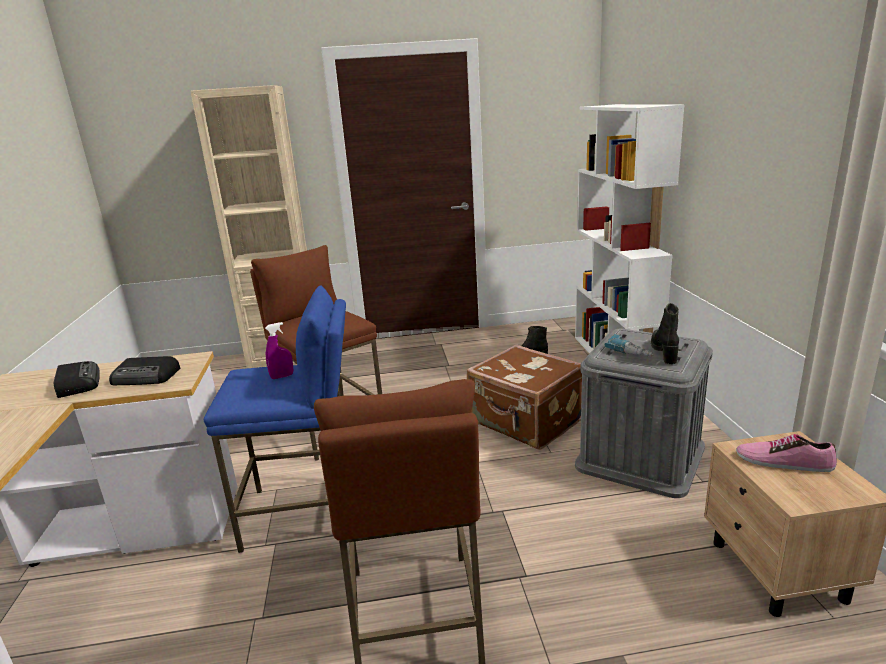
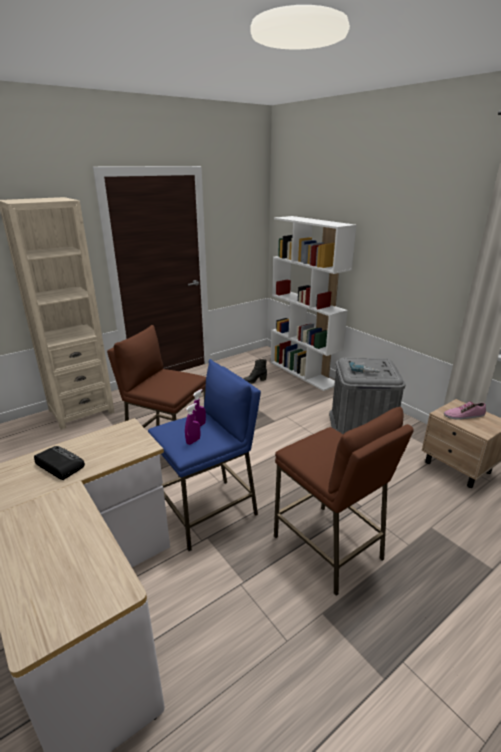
camera: 30 degrees left, 5 degrees up
(146, 377) = (113, 447): radio -> none
(250, 392) = (193, 441): none -> purple spray bottle
(526, 422) = (288, 421): brown suitcase -> none
(665, 352) = (379, 368): black boot -> none

